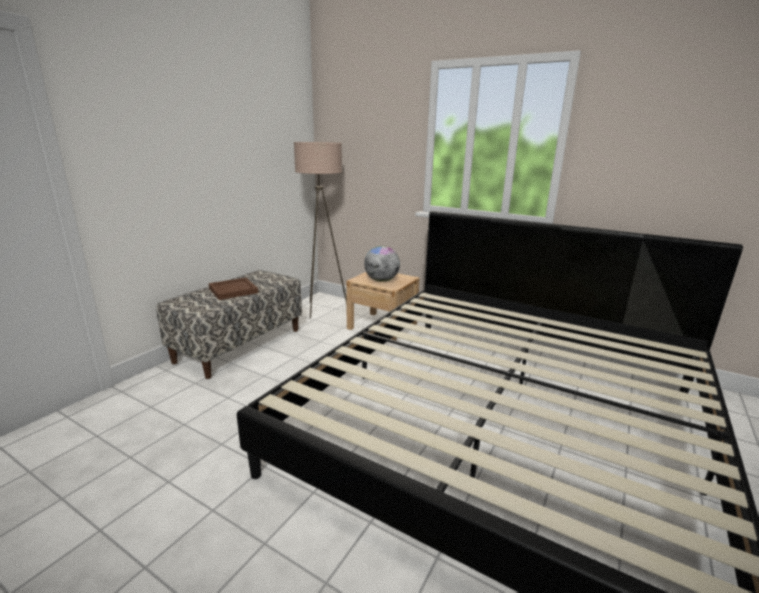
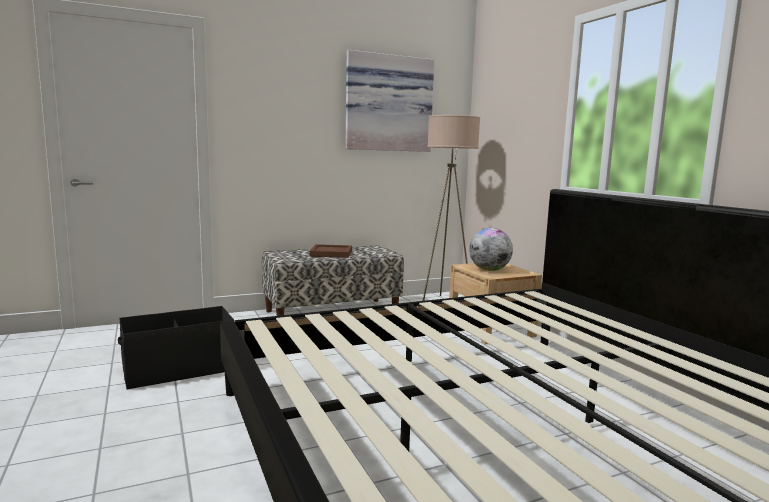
camera: 35 degrees right, 10 degrees down
(163, 471) = (179, 370): none -> black storage box
(251, 128) = (388, 103): none -> picture

